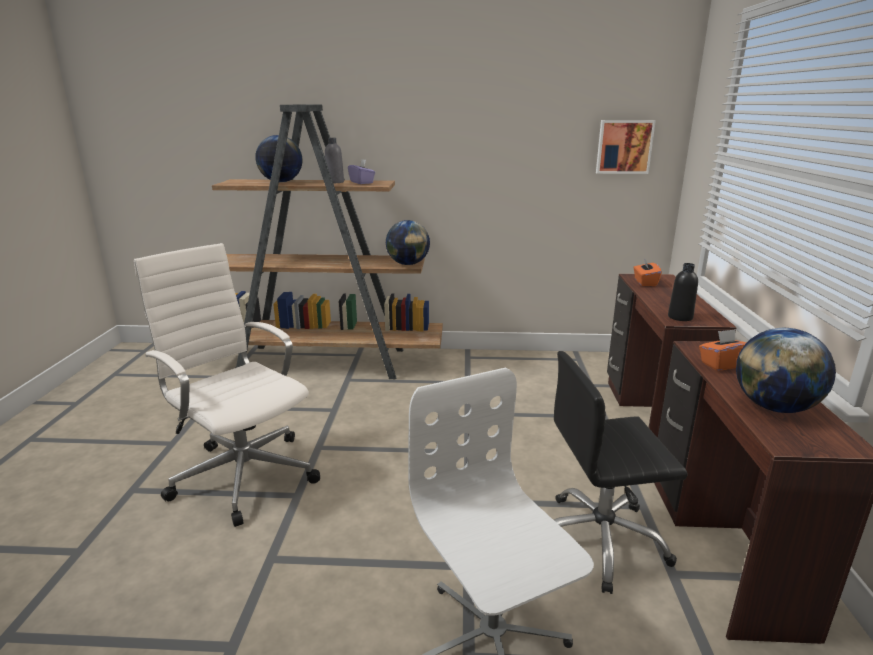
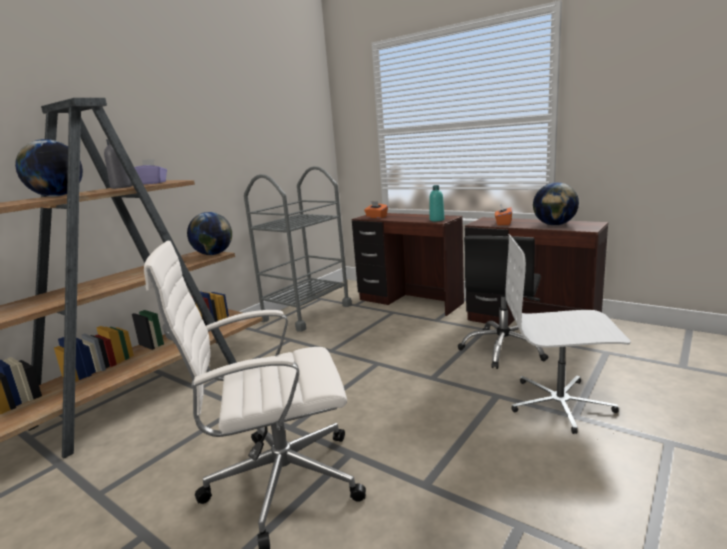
camera: 55 degrees left, 5 degrees down
(534, 366) = (306, 313): none -> grey cart
(624, 147) = (305, 136): picture -> none
(680, 317) = (437, 220): black bottle -> turquoise bottle

